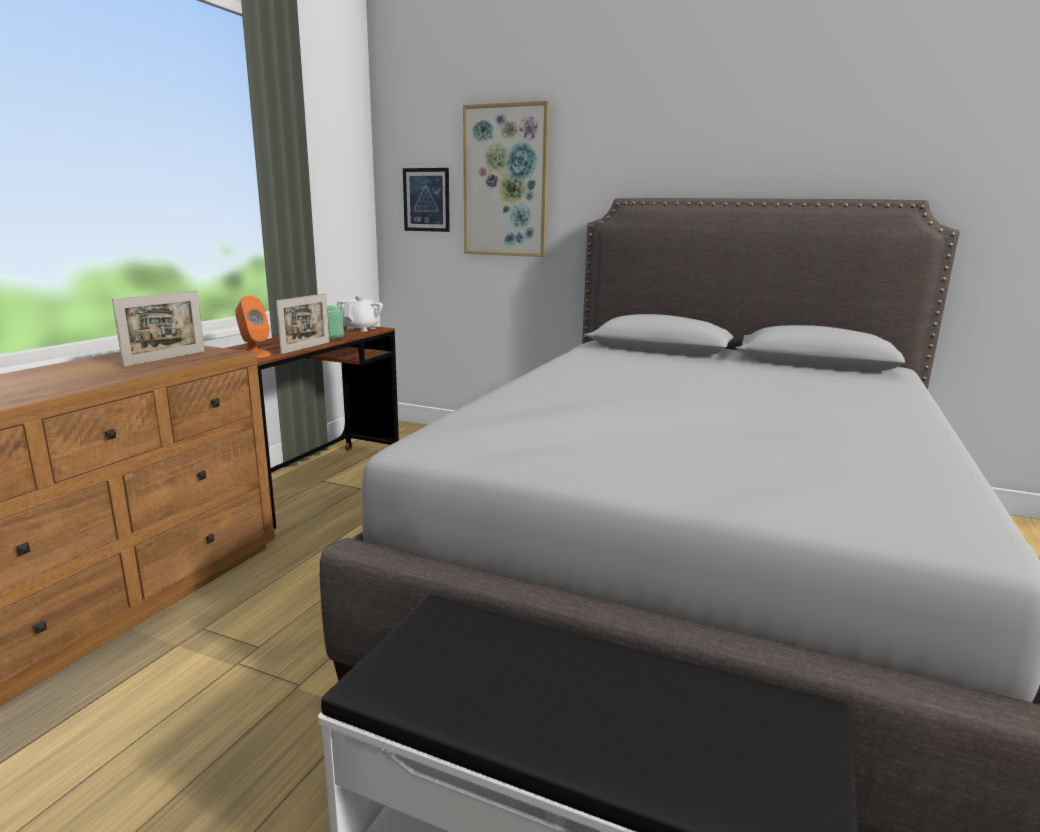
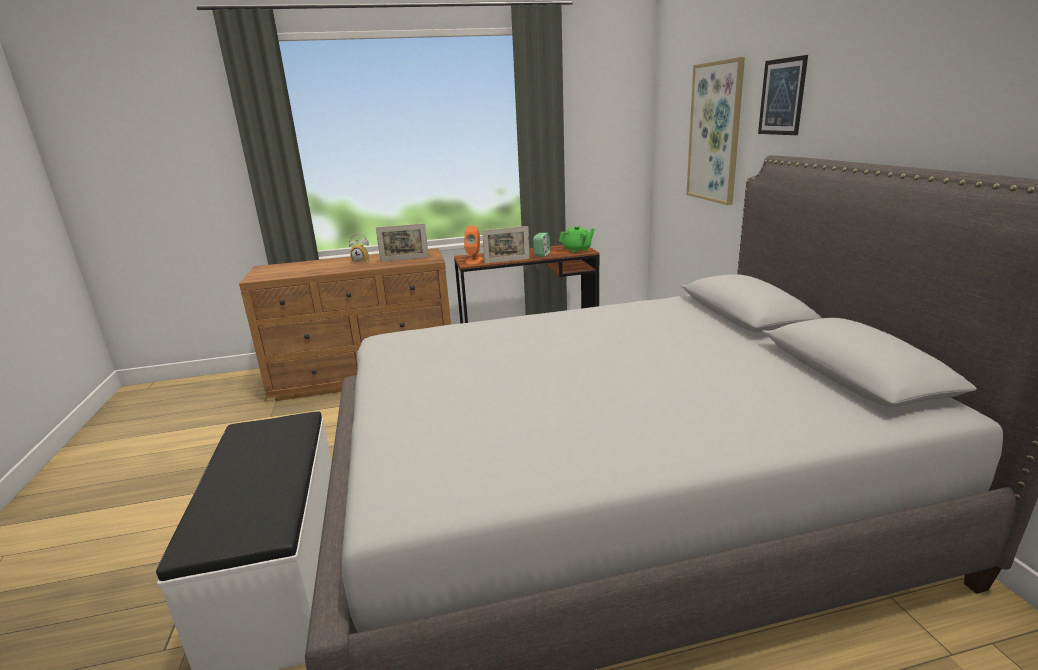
camera: 55 degrees right, 5 degrees up
(79, 372) = (362, 261): none -> alarm clock
(361, 329) = (577, 250): white teapot -> green teapot
(426, 200) = (674, 146): picture -> picture (782, 97)

